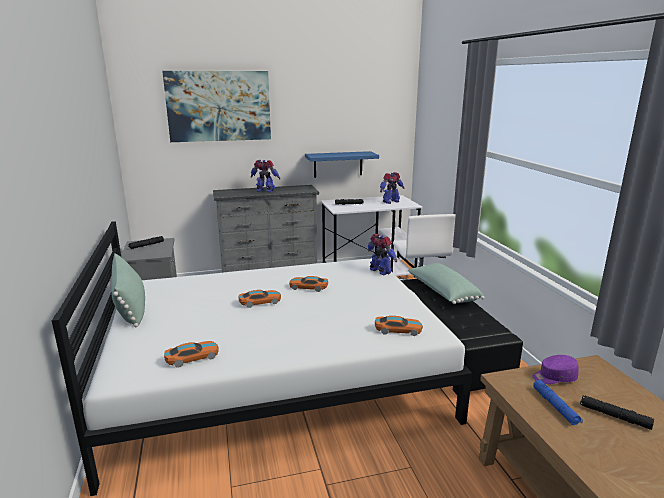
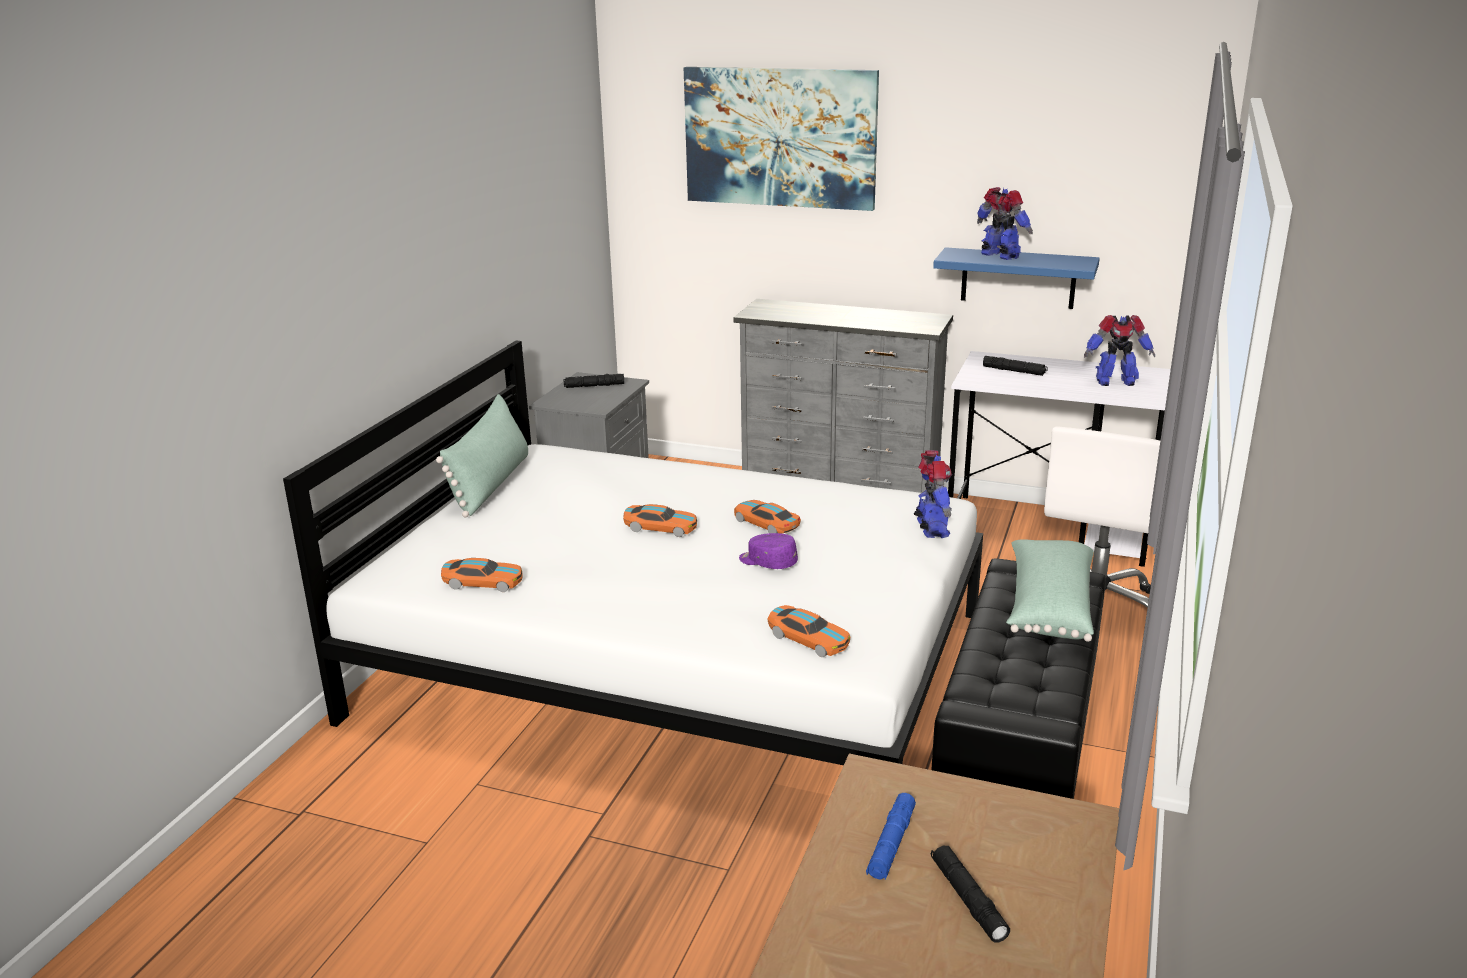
camera: 35 degrees right, 5 degrees up
(265, 191) = (840, 316): toy robot -> toy robot (999, 256)
(554, 377) = (964, 807): purple cap -> purple cap (767, 562)

